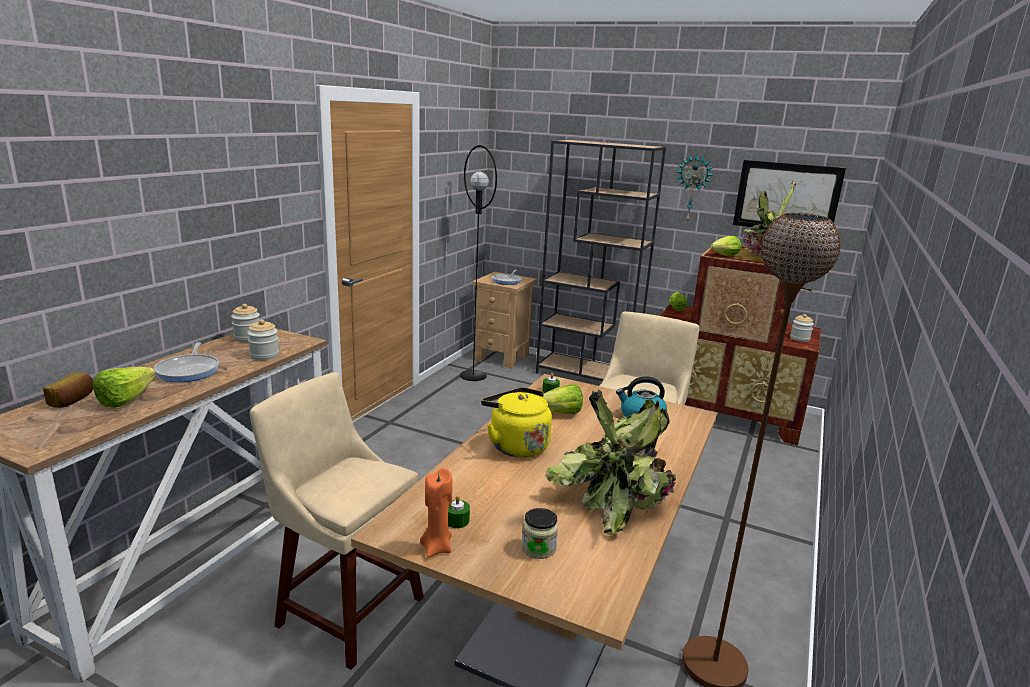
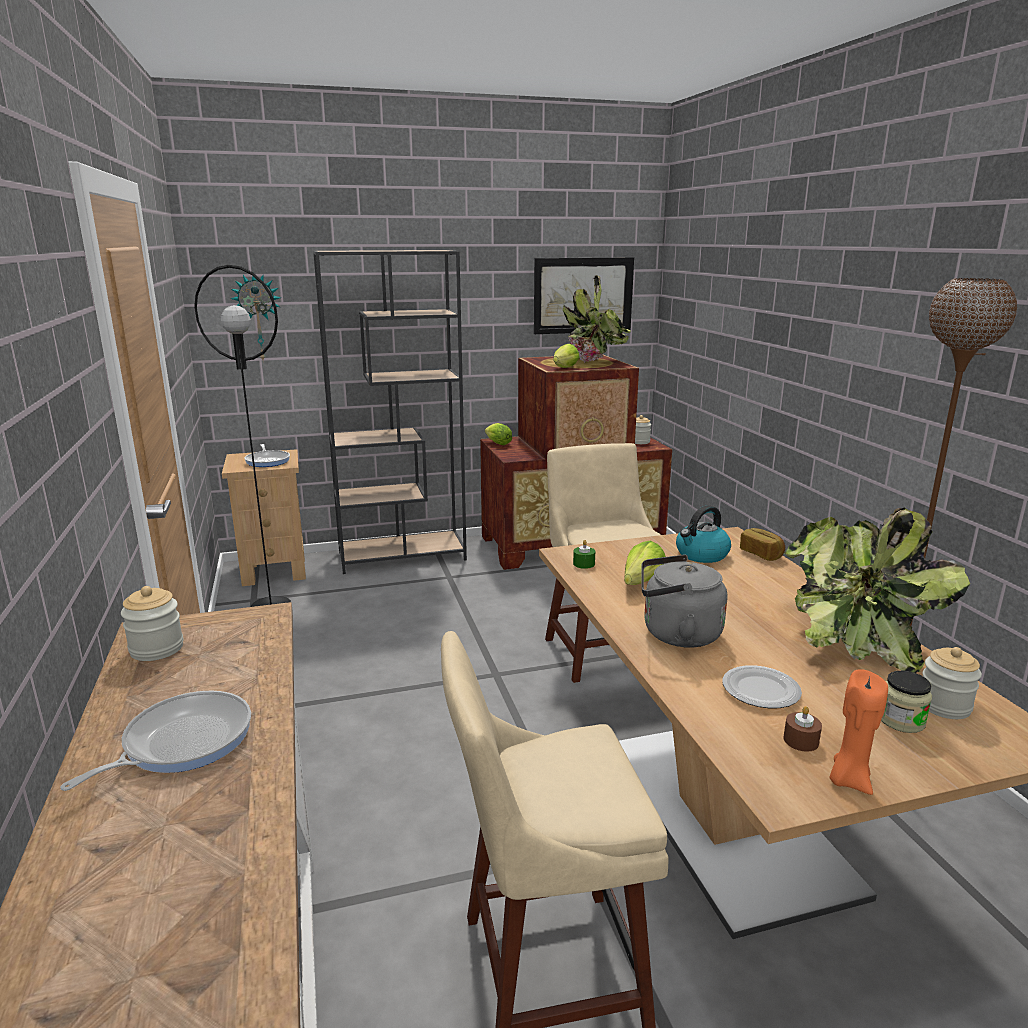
camera: 40 degrees left, 0 degrees up
(73, 400) = (66, 921): bread -> bread (761, 554)
(131, 399) = (191, 843): lettuce -> none
(189, 370) = (181, 742): frying pan -> frying pan turned 90 degrees counterclockwise
(264, 355) = (253, 661): jar -> jar (944, 706)
(457, 520) = (801, 740): green candle -> brown candle
(494, 491) = (761, 691): none -> plate
(516, 445) = (676, 634): yellow kettle -> grey kettle
(692, 188) = (483, 298): wall clock -> wall clock (258, 317)

